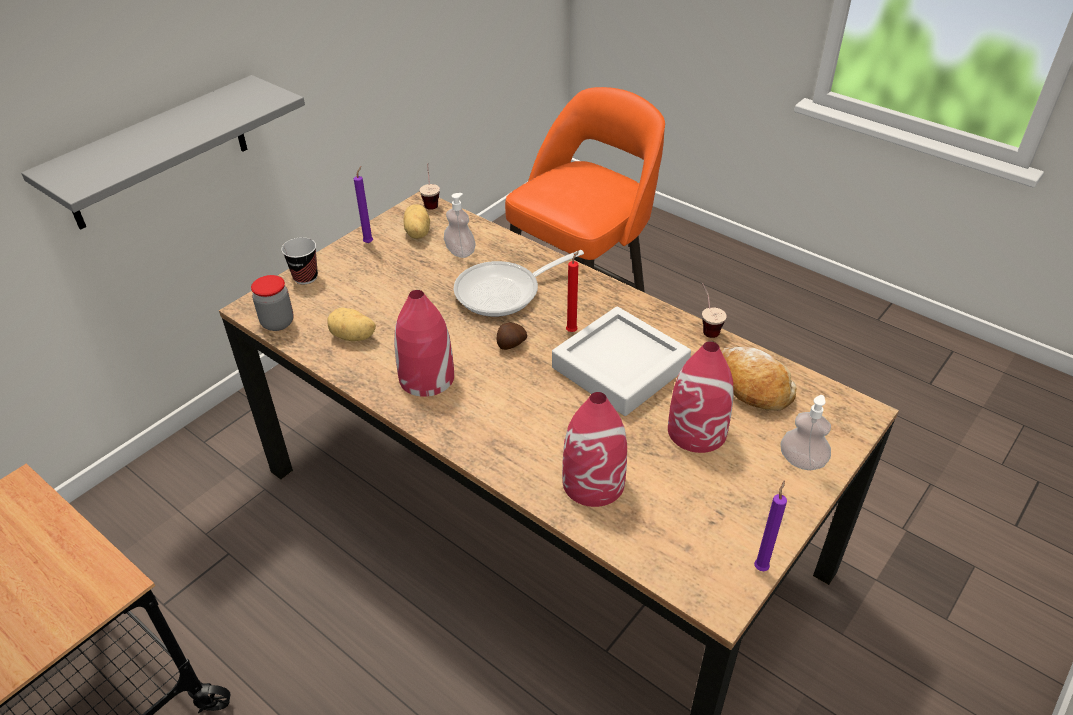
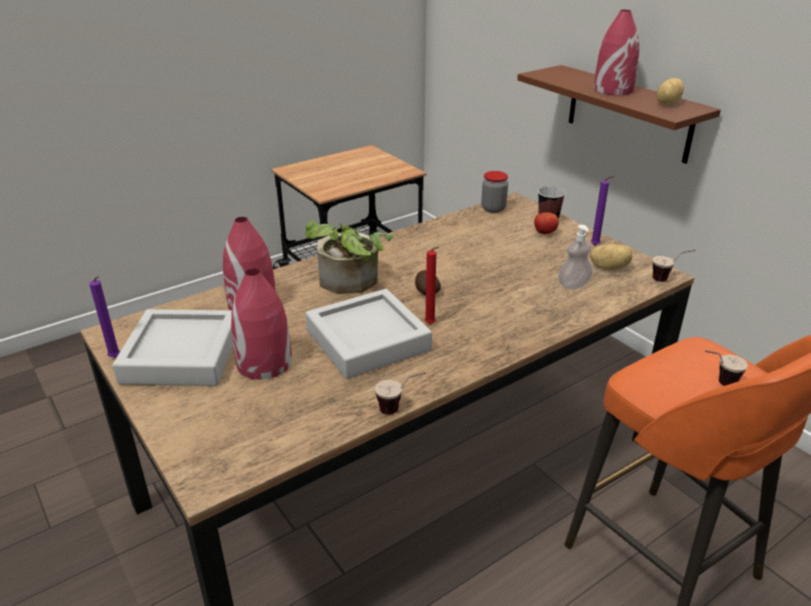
camera: 105 degrees right, 10 degrees down
(157, 153) = (628, 113): grey shelf -> brown shelf
(344, 277) = (545, 233): none -> tomato
(353, 337) = (465, 232): potato -> potato (666, 103)
(426, 378) = (404, 254): red vase -> red vase (613, 90)
(505, 292) = (502, 299): frying pan -> none
(513, 408) = (350, 283): none -> potted plant
(580, 186) = (717, 383): none -> cup
(722, 505) = (182, 355): none -> grey tray
(752, 386) = (295, 413): bread -> none
(802, 461) = (185, 414): soap dispenser -> none

